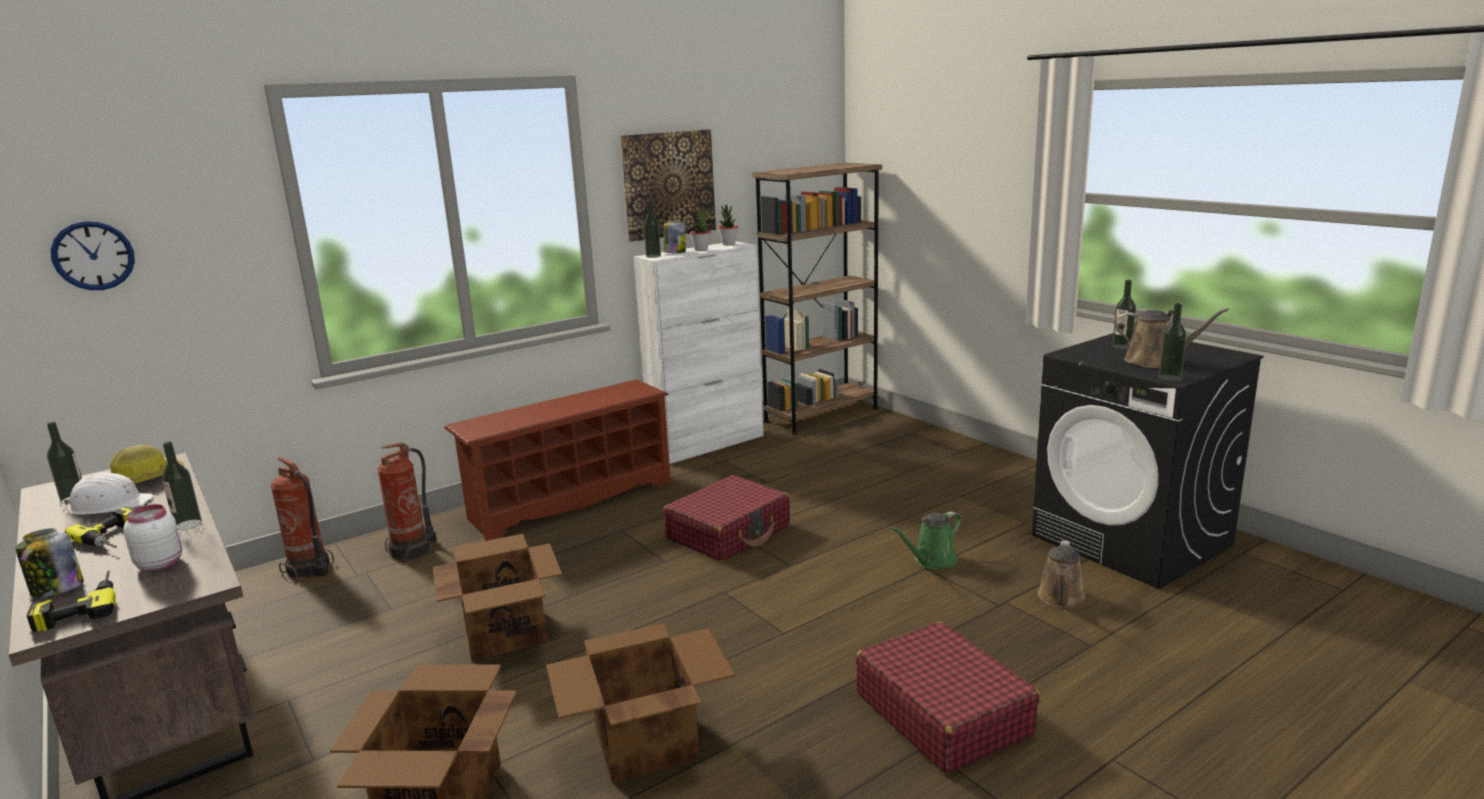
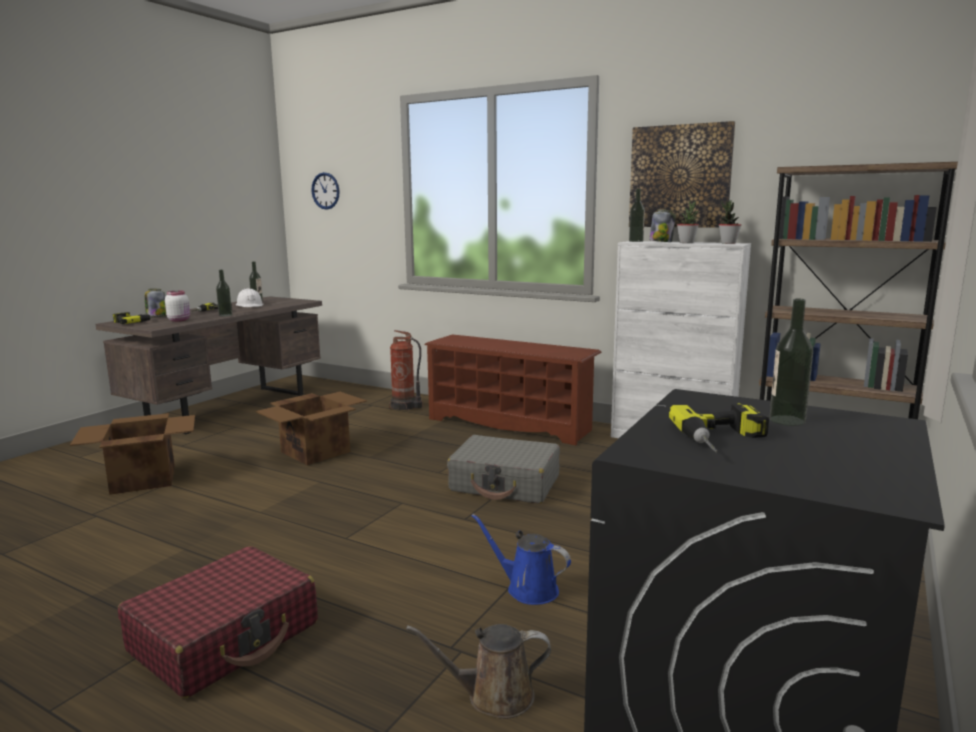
camera: 65 degrees right, 5 degrees down
(147, 478) = (284, 303): hard hat -> none
(309, 570) = (368, 394): fire extinguisher -> none
(643, 742) = (189, 519): cardboard box -> none
(729, 533) = (505, 484): red suitcase -> grey suitcase
(932, 561) = (527, 589): green watering can -> blue watering can
(1154, 361) = (725, 440): brown watering can -> power drill
(1169, 378) = (635, 450): bottle -> none

